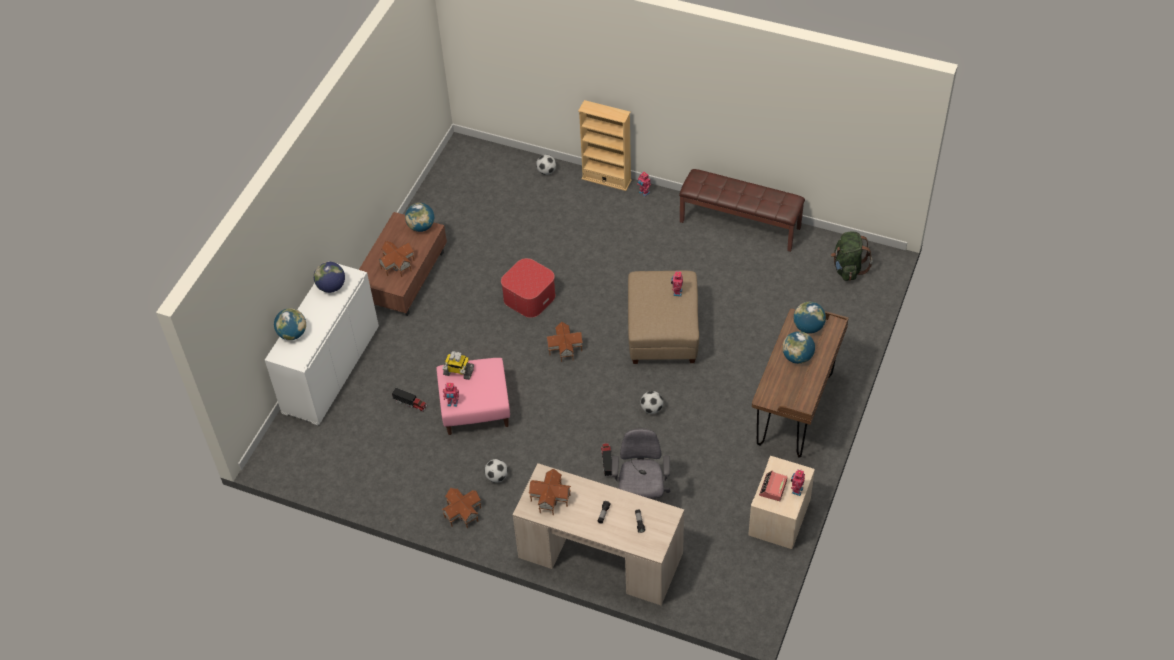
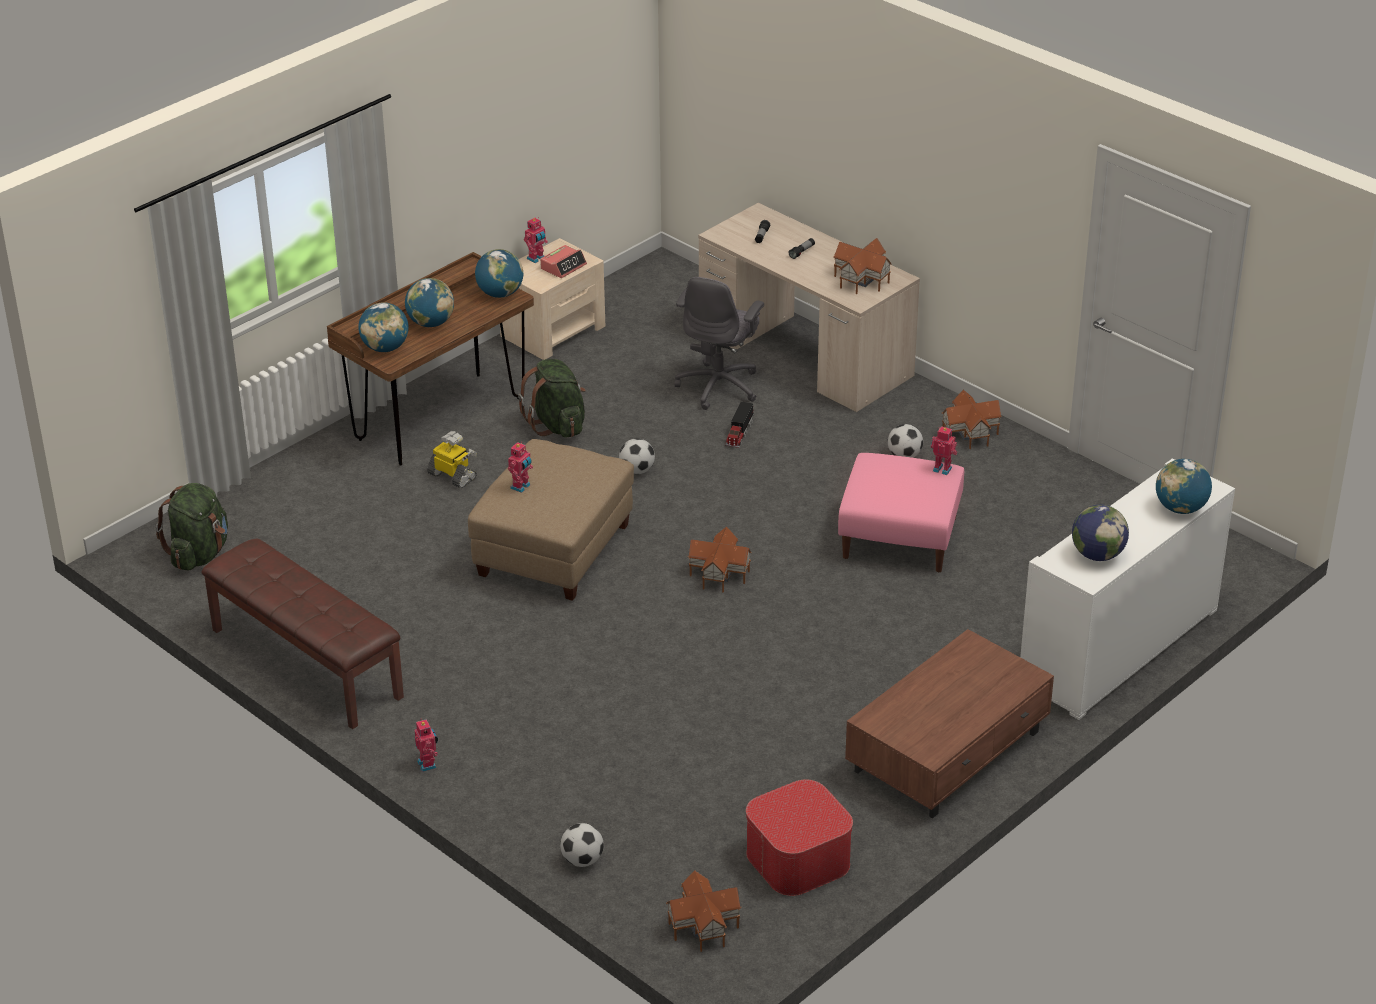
camera: 160 degrees left, 15 degrees down
(397, 265) = (959, 678): toy house -> toy house (704, 925)
(410, 403) = (1000, 569): toy truck -> none
(421, 227) = (890, 729): globe -> globe (500, 294)
(458, 372) = (917, 502): toy robot -> toy robot (453, 476)
(529, 297) = (737, 658): ottoman -> ottoman (798, 859)
(606, 179) = (478, 809): beige bookcase -> none
(721, 430) = (557, 425): none -> green backpack

